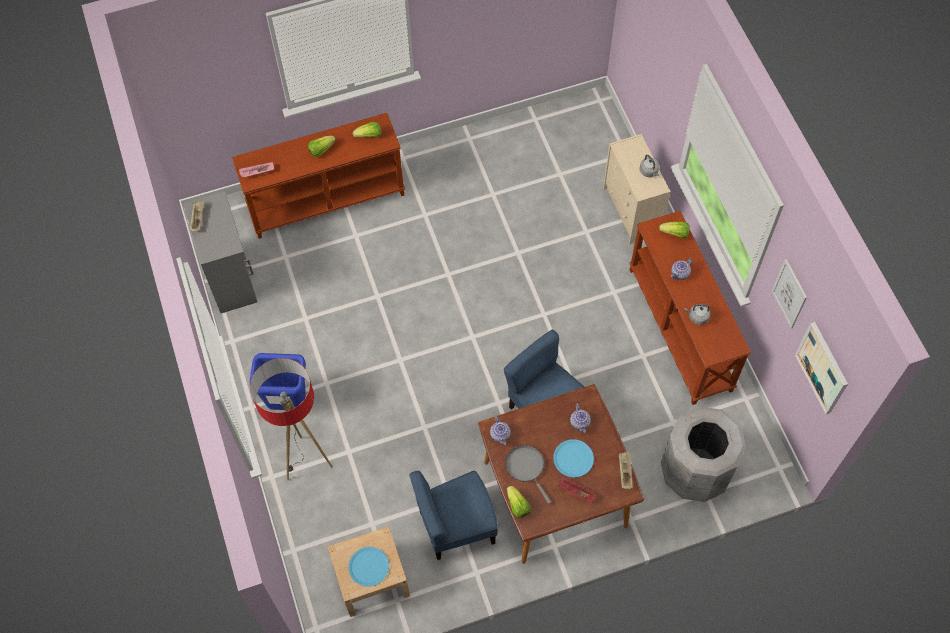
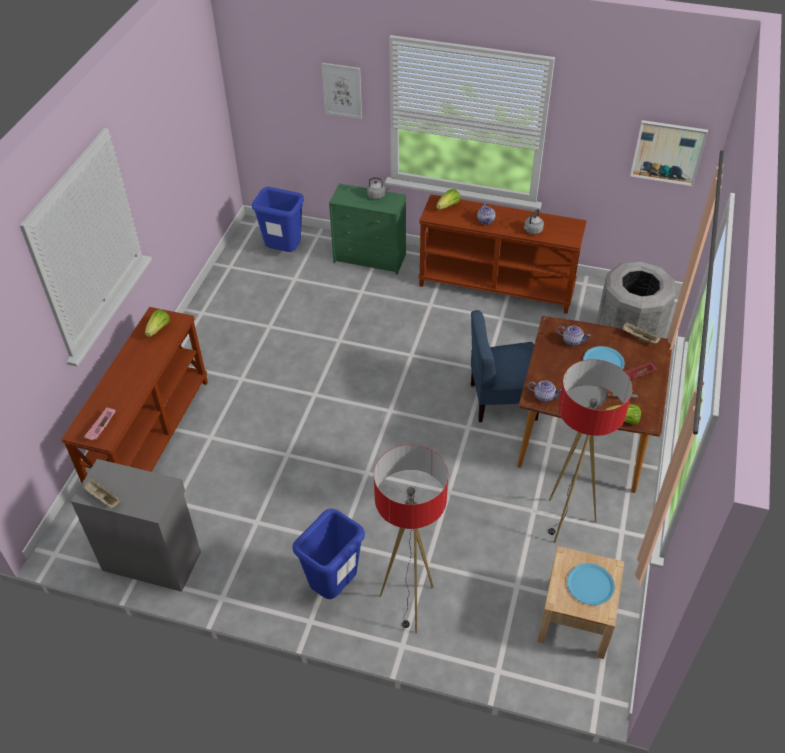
camera: 55 degrees left, 15 degrees down
(321, 150) = (134, 369): lettuce -> none
(456, 526) = (566, 521): blue chair -> floor lamp
(584, 144) = (284, 252): none -> blue trash can
(631, 212) = (370, 258): beige dresser -> green dresser
(789, 294) = (596, 131): picture -> picture (342, 91)

